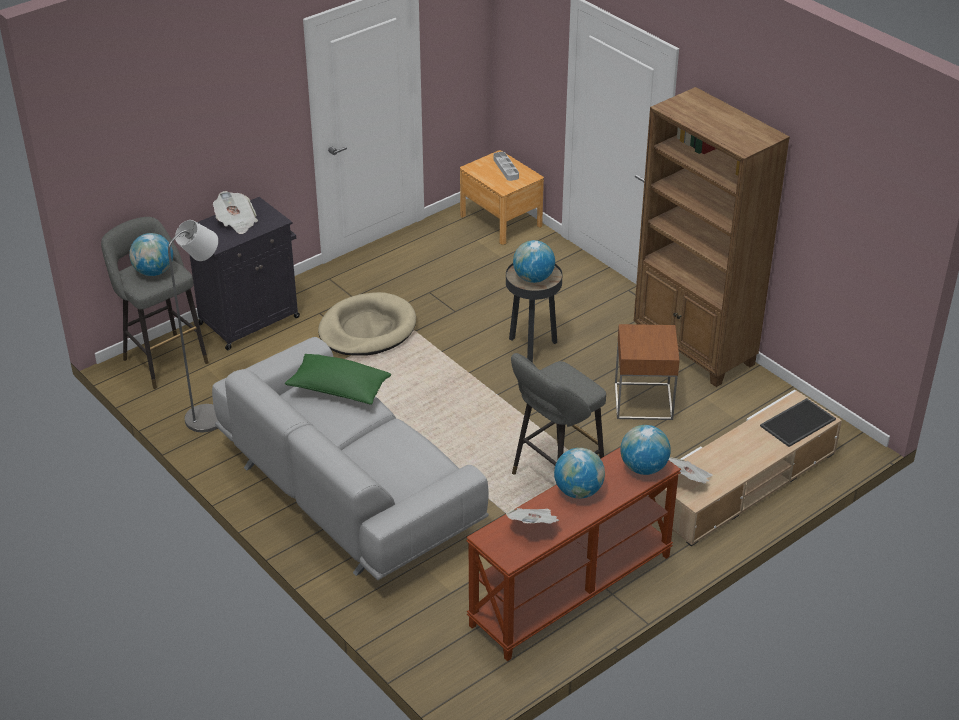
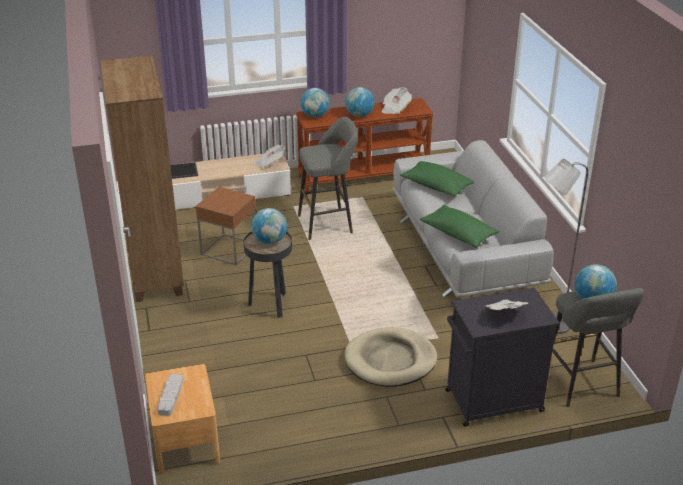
camera: 155 degrees left, 5 degrees down
(405, 461) = (436, 187): none -> green pillow

